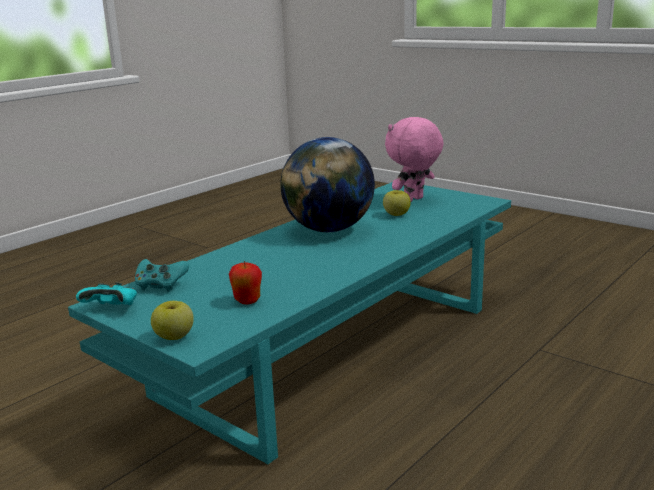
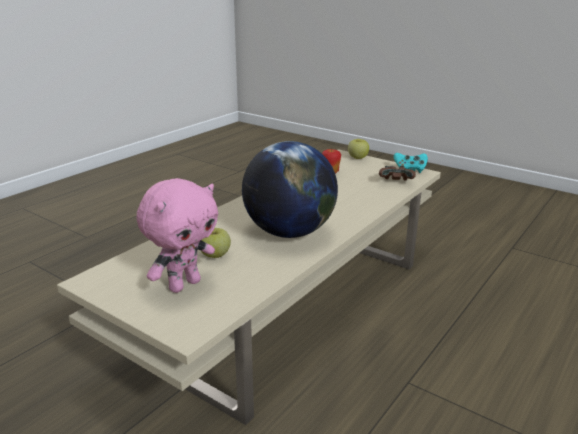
camera: 175 degrees right, 5 degrees up
(161, 286) = (396, 182): turquoise game controller -> brown game controller
(330, 350) = (289, 304): turquoise coffee table -> beige coffee table

